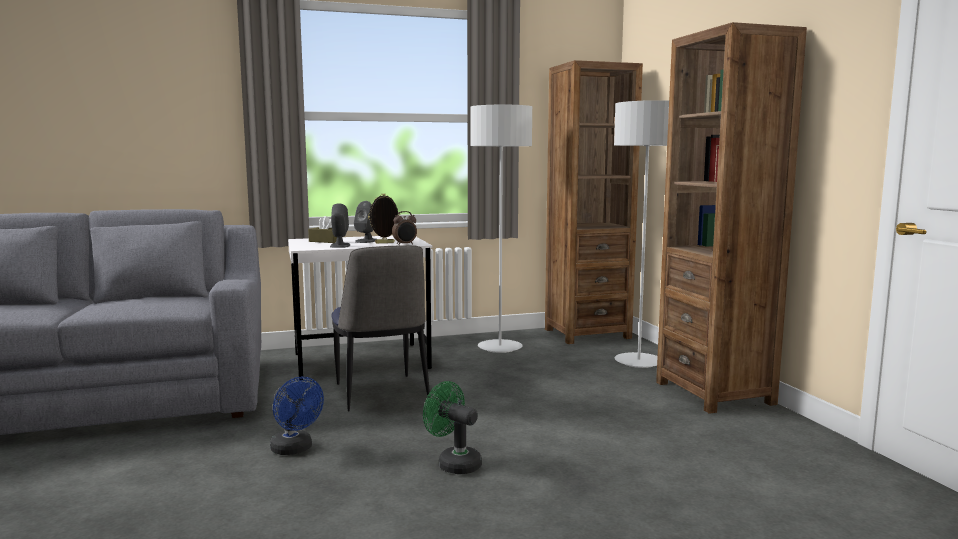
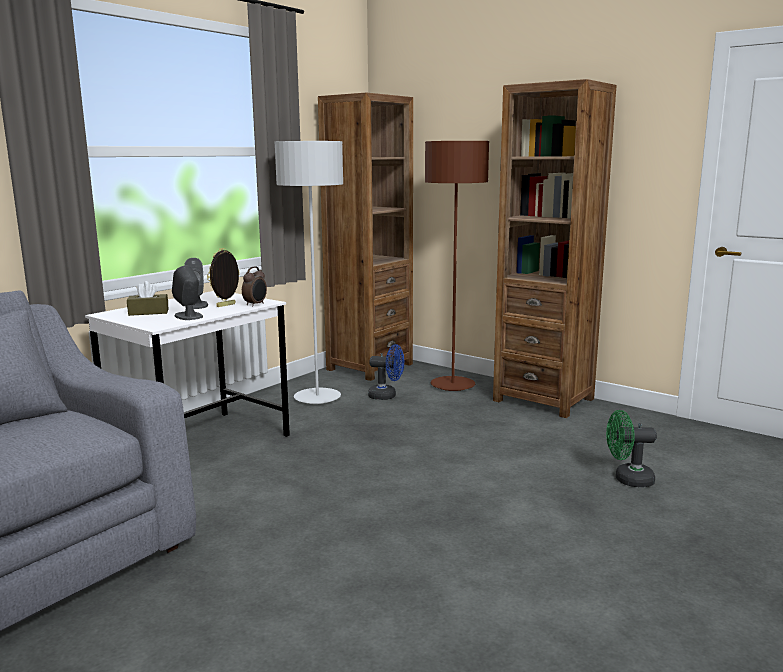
camera: 35 degrees left, 5 degrees up
(295, 449) = (302, 561): blue fan -> blue fan (387, 396)
(381, 394) = (285, 476): chair -> none
(454, 463) = (465, 521): green fan -> green fan (627, 480)
(638, 362) = (452, 385): grey floor lamp -> brown floor lamp

